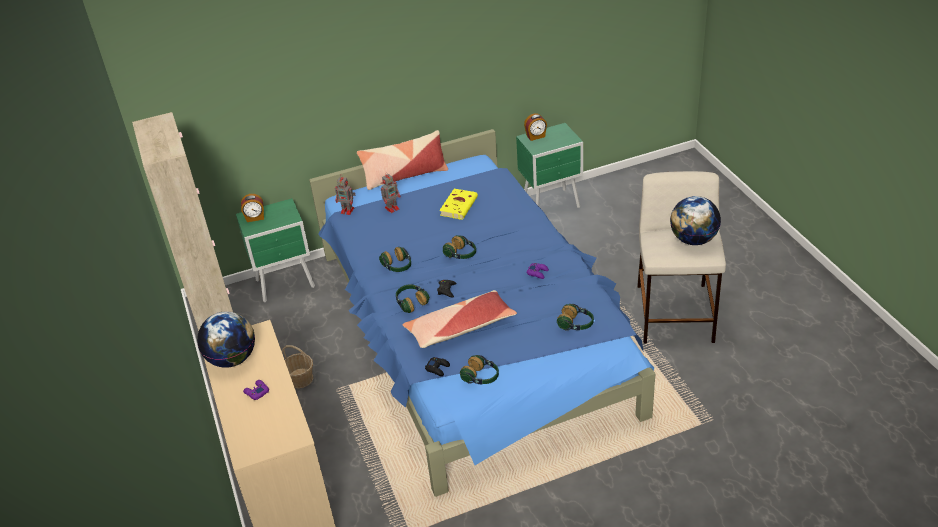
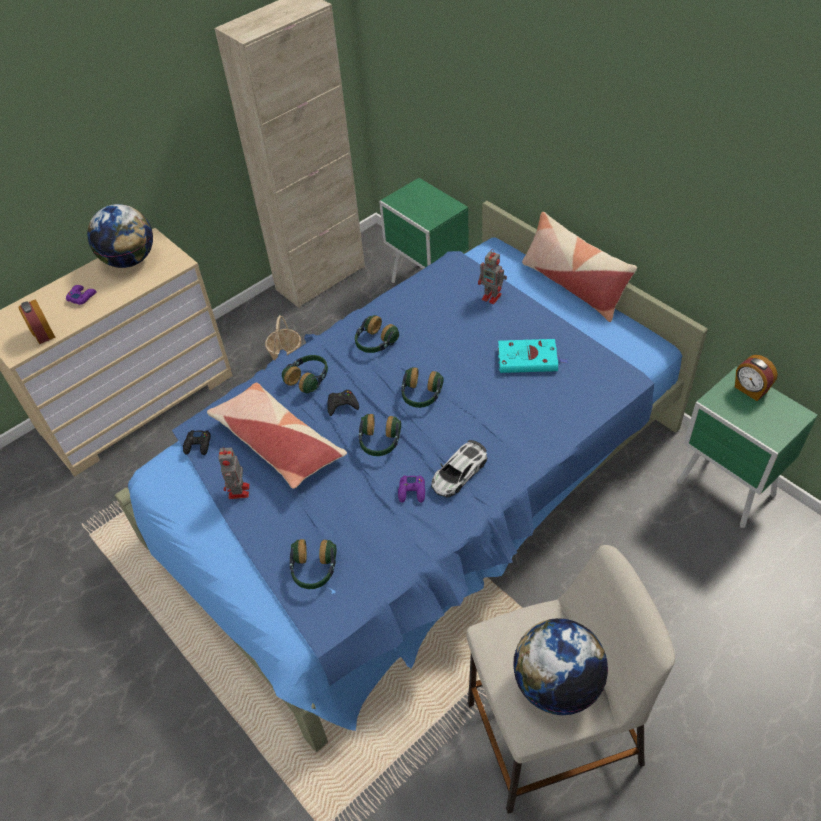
camera: 70 degrees right, 10 degrees up
(255, 218) = (417, 194): alarm clock -> alarm clock (43, 334)
(348, 210) = (468, 261): toy robot -> toy robot (239, 492)
(459, 205) = (529, 359): yellow book -> turquoise book
(481, 377) = (191, 494): headphones -> headphones (379, 442)
(534, 251) = (458, 473): none -> toy car

